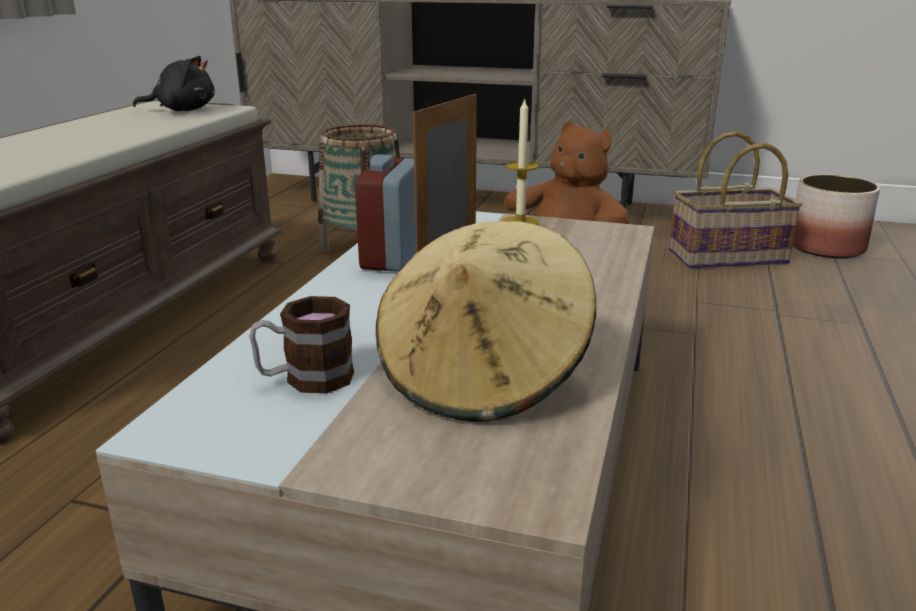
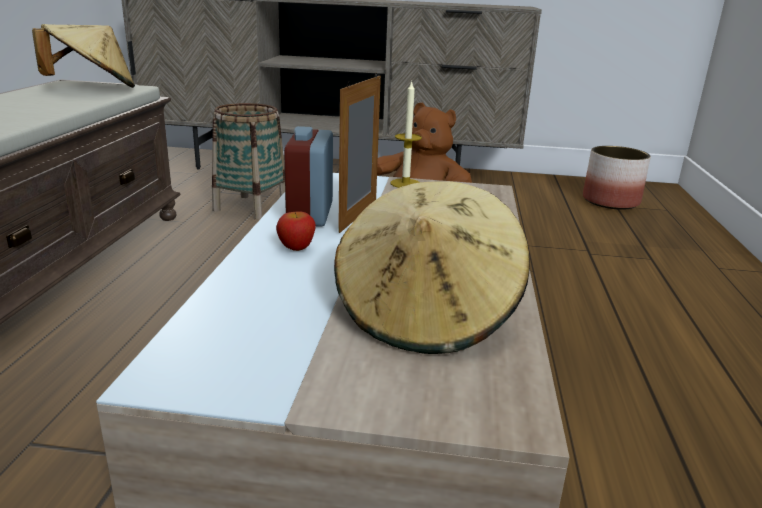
camera: 10 degrees left, 0 degrees up
(182, 110) = (93, 89): black plush toy -> beige hat
(305, 379) = (274, 323): mug -> none
(362, 295) = (296, 247): none -> apple
(727, 257) = (541, 210): basket -> none

